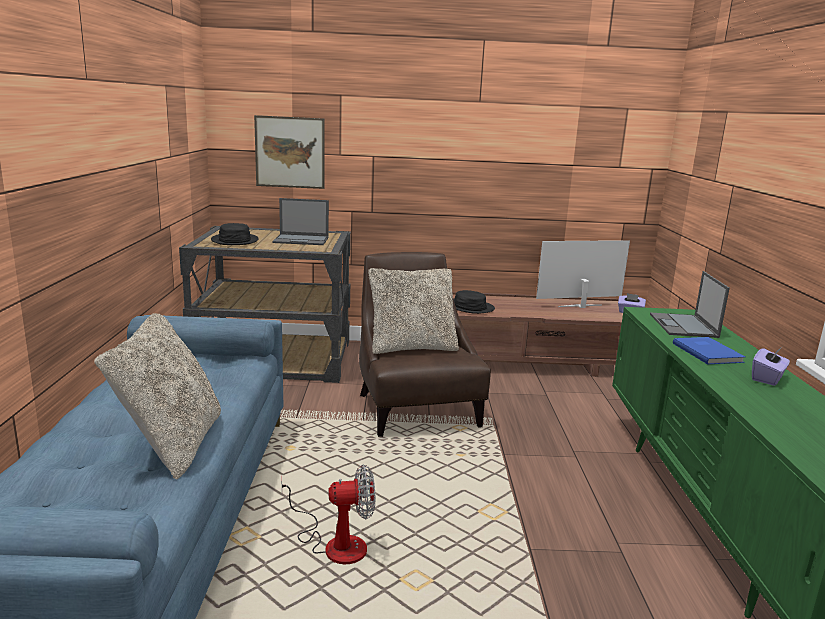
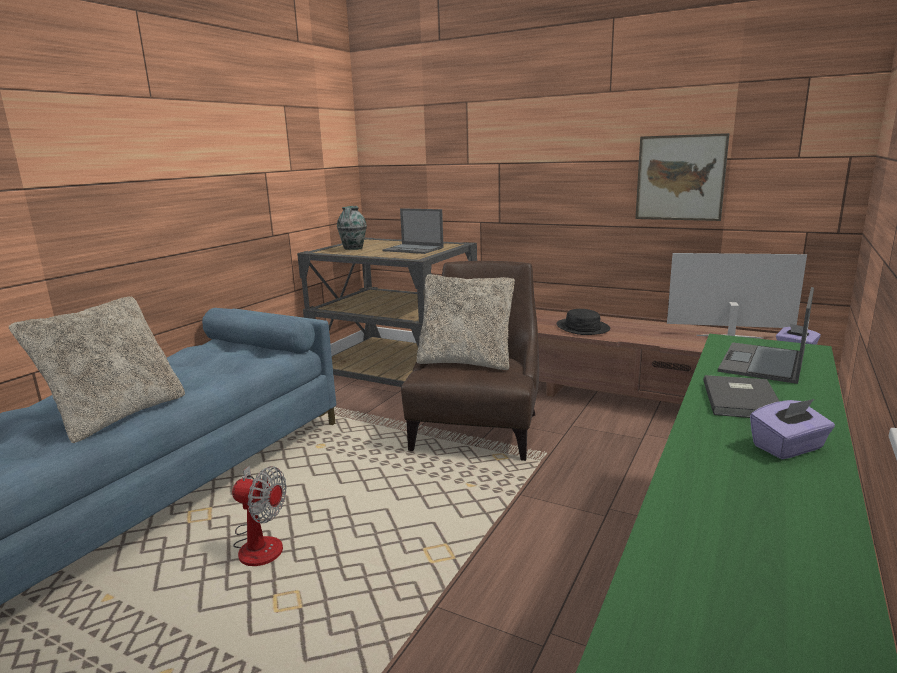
camera: 30 degrees right, 0 degrees up
(234, 240) = (353, 248): black hat -> vase
(290, 152) = (423, 164): picture -> picture (680, 178)
(708, 352) = (743, 400): blue book -> grey book

